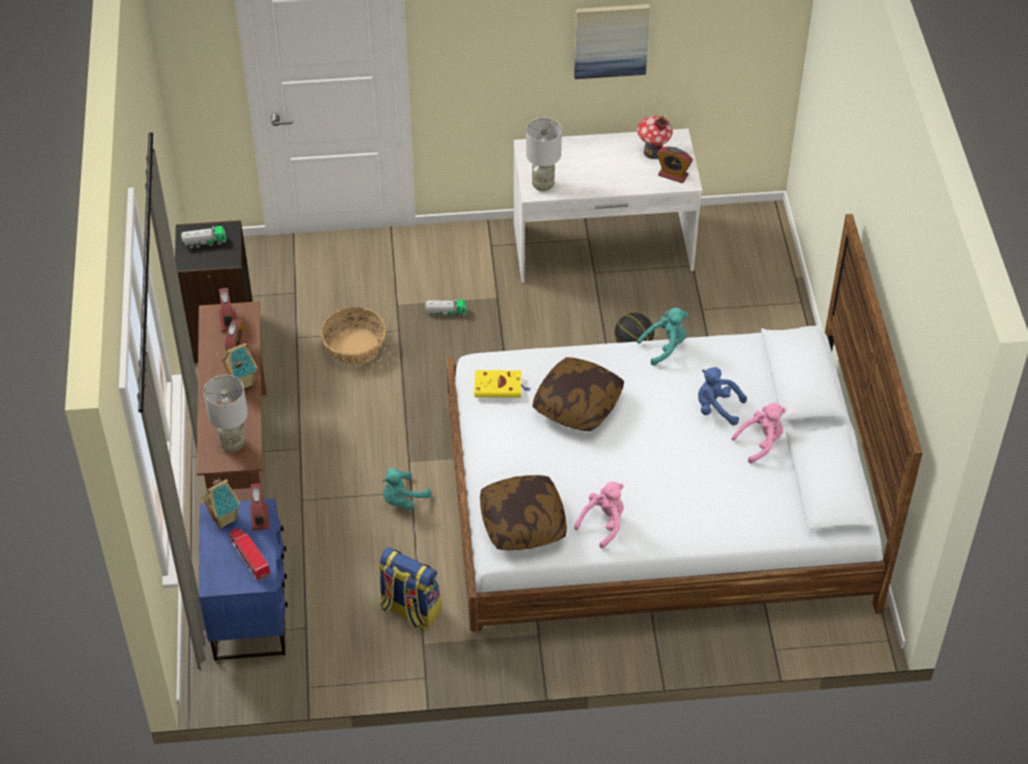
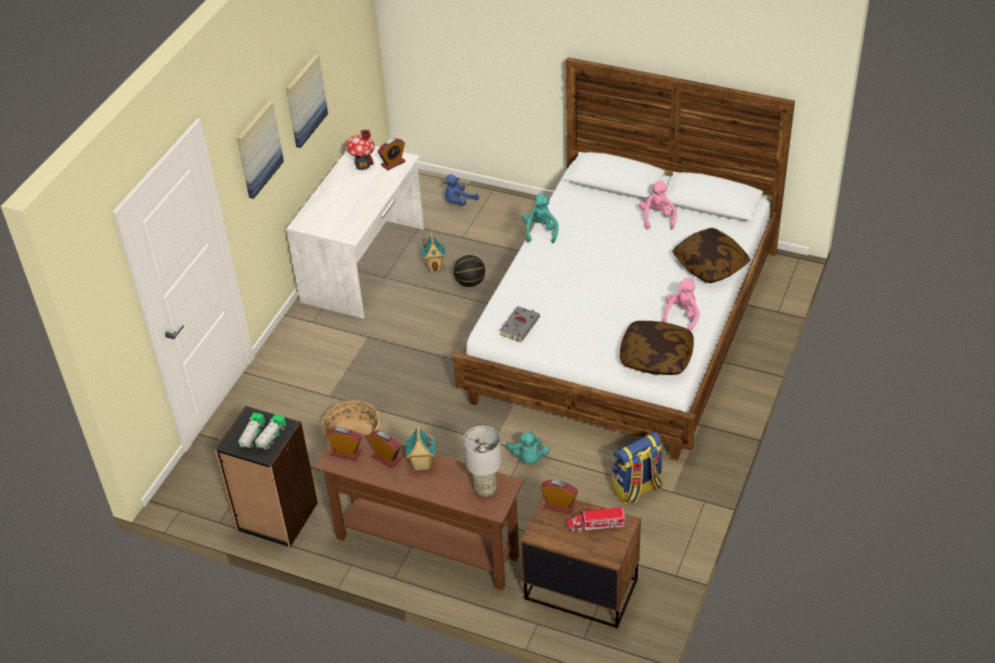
camera: 60 degrees left, 5 degrees down
(225, 518) = (546, 528): toy house -> toy house (435, 266)
(250, 611) = (581, 589): blue nightstand -> brown nightstand
(446, 313) = (360, 370): toy truck -> toy truck (271, 437)
(499, 40) = (258, 149): none -> picture
(499, 386) = (520, 325): yellow book -> grey book
(543, 185) = (348, 229): grey table lamp -> none
(577, 405) = (565, 291): pillow -> pillow (710, 265)
(603, 523) = (682, 316): pink plush toy -> pink plush toy turned 45 degrees clockwise
(717, 408) = (613, 227): blue plush toy -> blue plush toy (458, 202)

